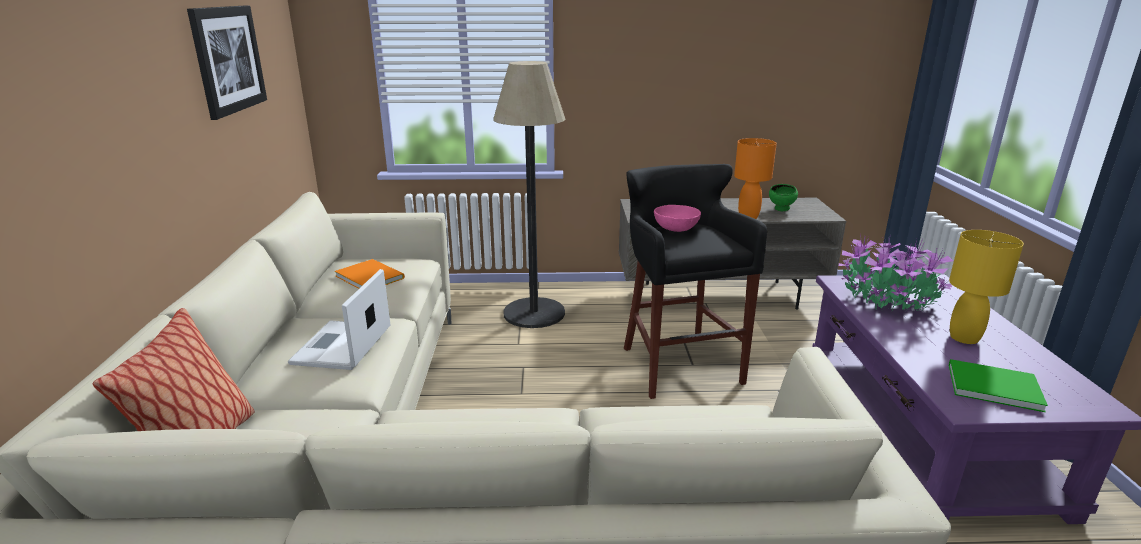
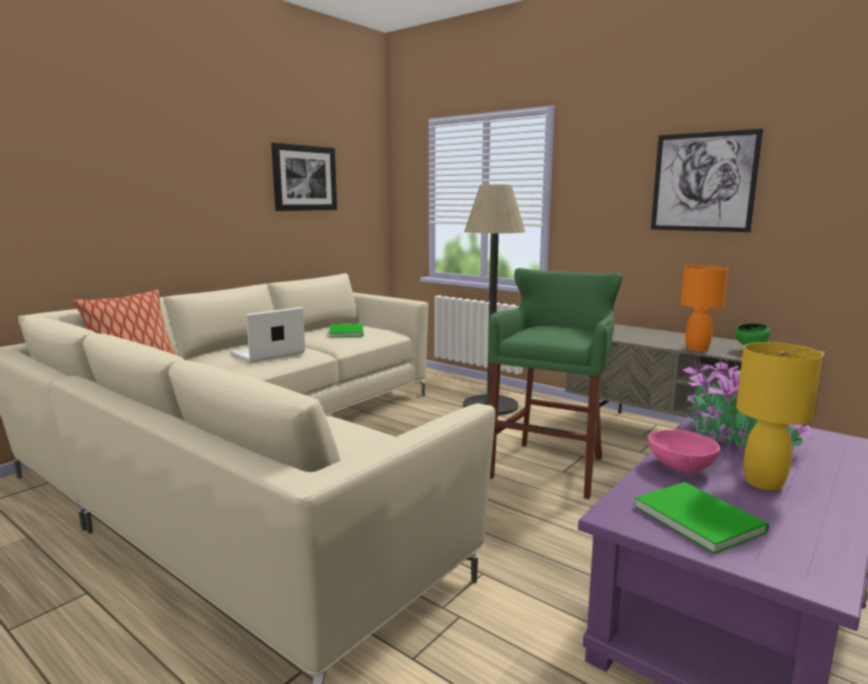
camera: 40 degrees right, 10 degrees down
(370, 276) = (347, 332): orange book -> green book
(676, 229) = (552, 327): pink bowl -> pink bowl (681, 467)
(678, 364) = (550, 467): black stool -> green stool
(719, 53) = (703, 182): none -> picture

